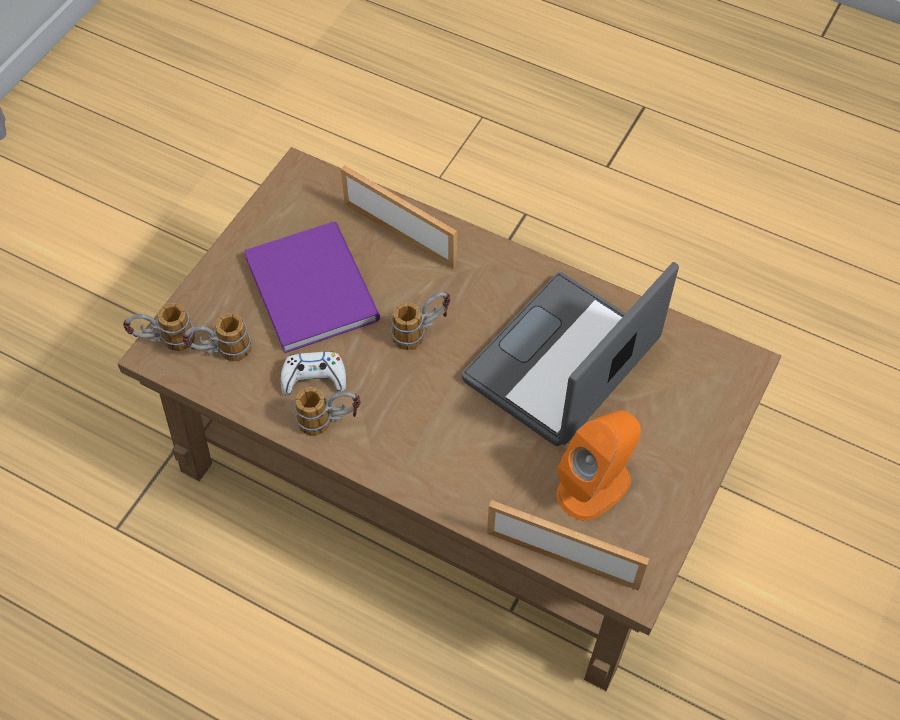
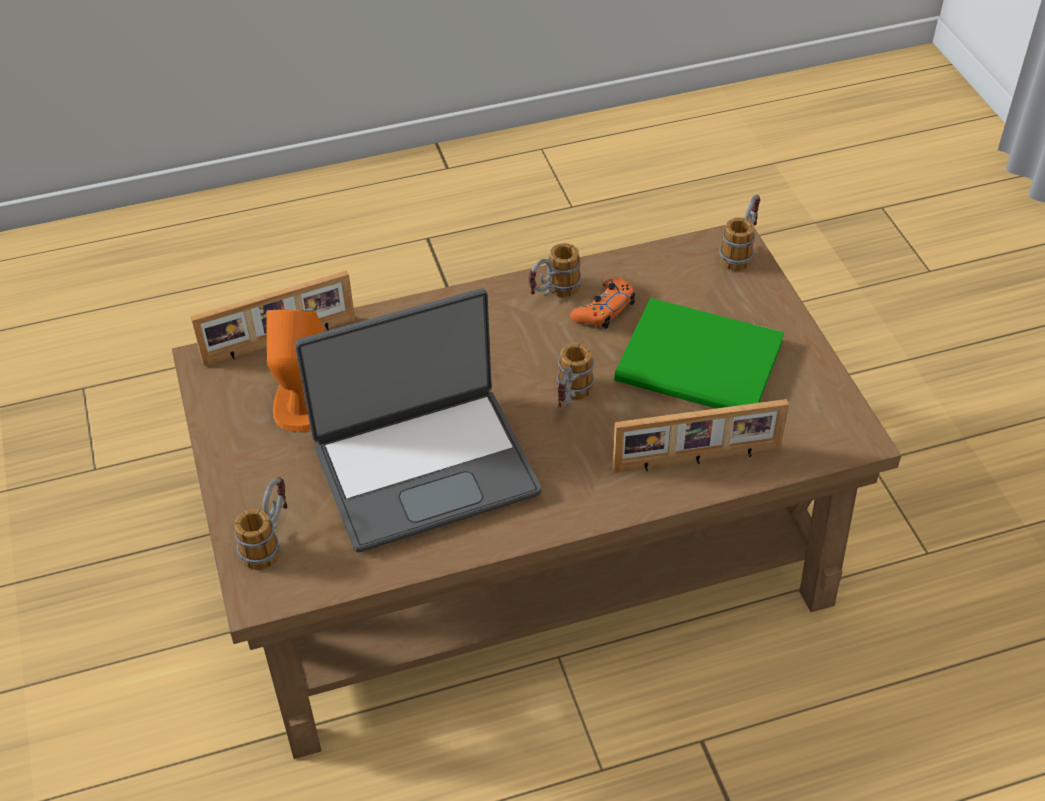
camera: 135 degrees right, 10 degrees down
(221, 353) = (692, 274): mug -> mug (270, 541)
(313, 284) = (702, 366): purple book -> green book
(314, 378) = (604, 310): white game controller -> orange game controller
(564, 363) = (425, 467): laptop -> laptop turned 75 degrees clockwise

